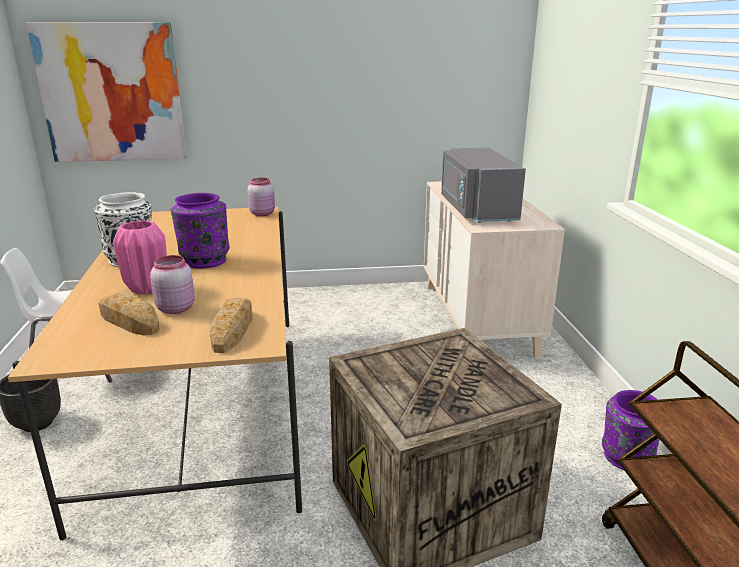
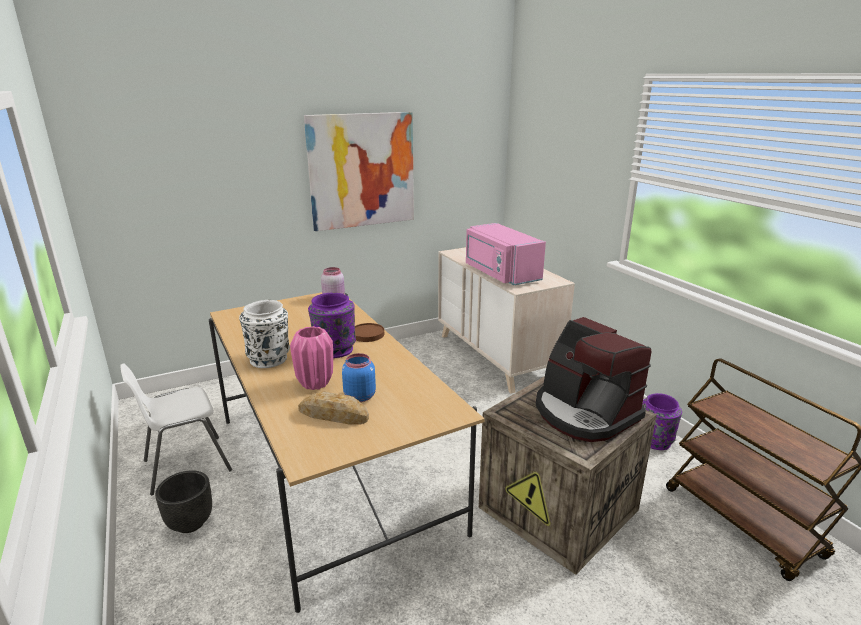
camera: 20 degrees left, 0 degrees up
(112, 93) = (161, 200): picture -> picture (362, 171)
(176, 308) = (359, 396): pink jar -> blue jar
(232, 330) = (424, 406): bread -> none
(256, 251) = (367, 334): none -> brown plate
(457, 382) = (584, 413): none -> coffee machine
(476, 210) = (500, 274): grey microwave -> pink microwave

